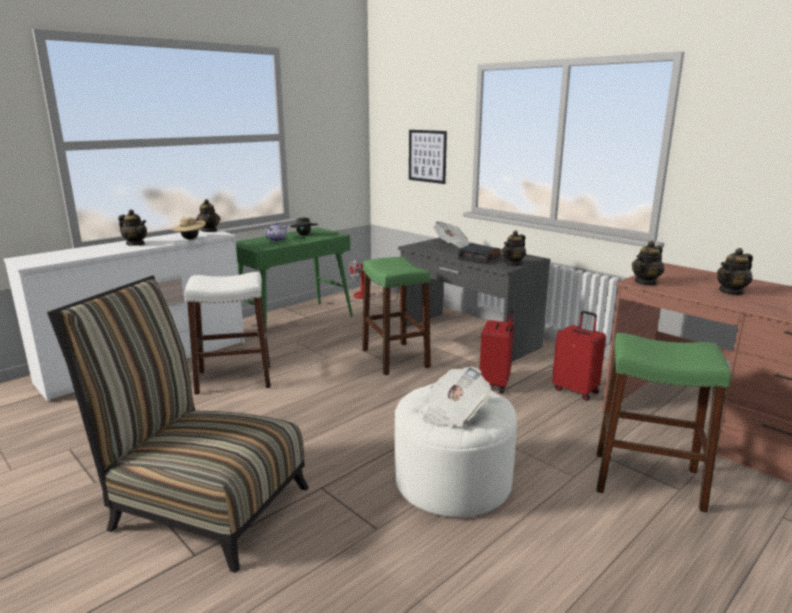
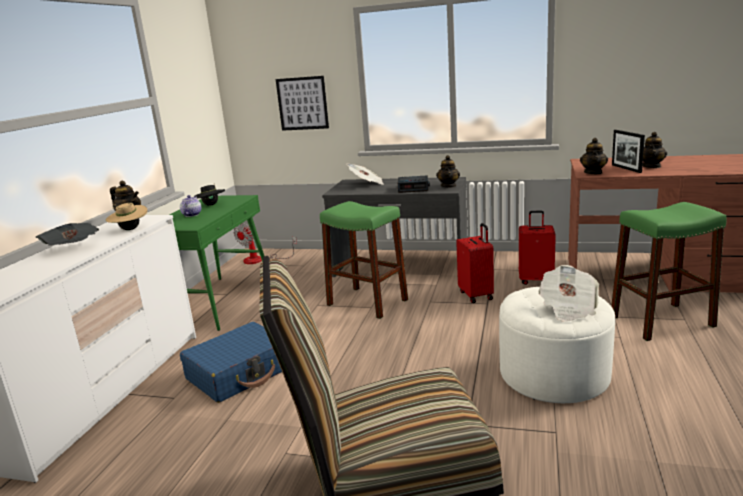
camera: 30 degrees left, 0 degrees up
(135, 244) = (73, 249): teapot -> newspaper
(234, 379) = (240, 373): white stool -> blue suitcase
(694, 287) = (626, 168): none -> picture frame

